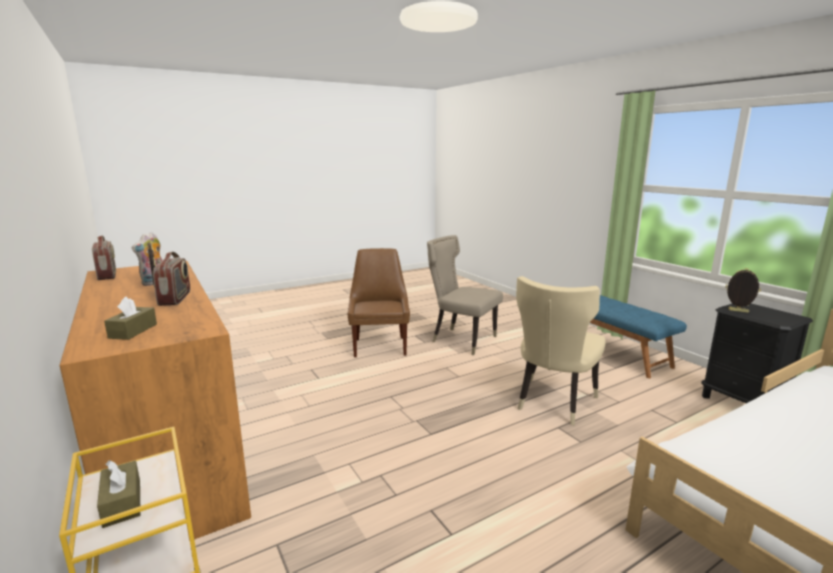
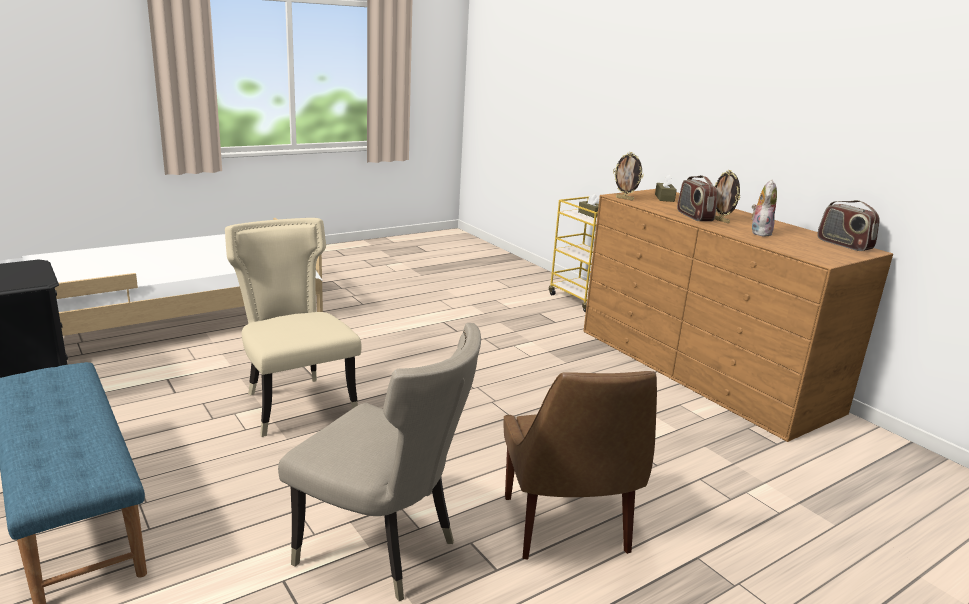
camera: 175 degrees right, 5 degrees up
(553, 403) = (296, 403): beige chair -> beige chair turned 60 degrees counterclockwise
(738, 311) = (37, 278): picture frame -> picture frame (625, 198)

